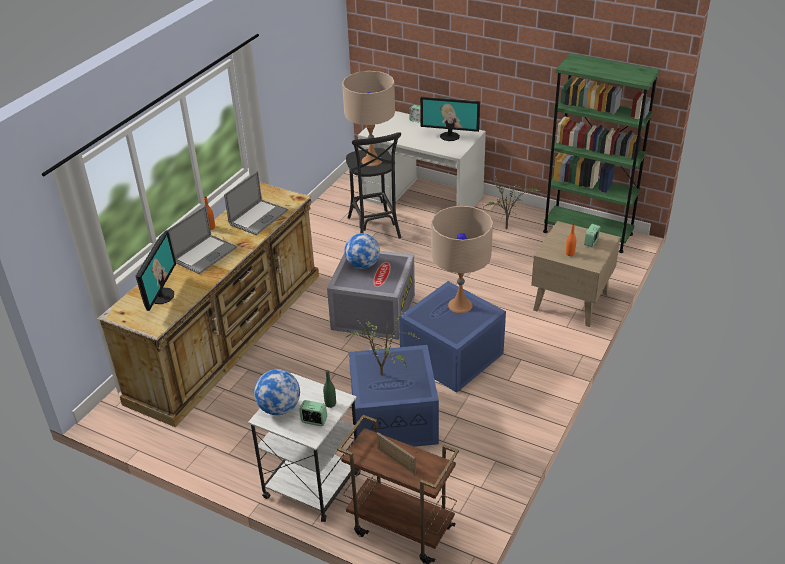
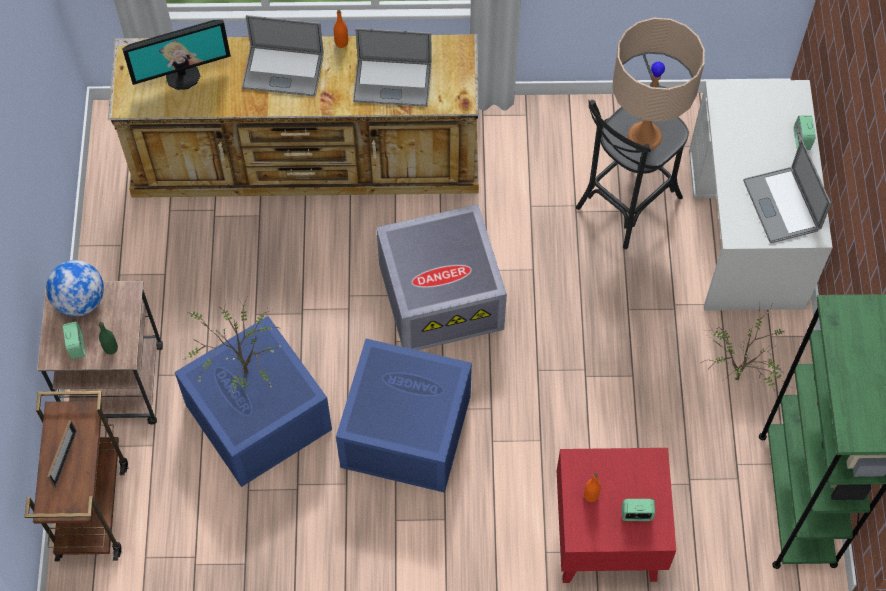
camera: 60 degrees right, 25 degrees up
(311, 484) = (115, 382): white cart -> brown cart
(363, 265) = (447, 244): globe -> none
(450, 136) = (781, 205): monitor -> laptop
(460, 305) = (426, 401): beige table lamp -> none
(570, 302) = (605, 537): beige nightstand -> red nightstand

